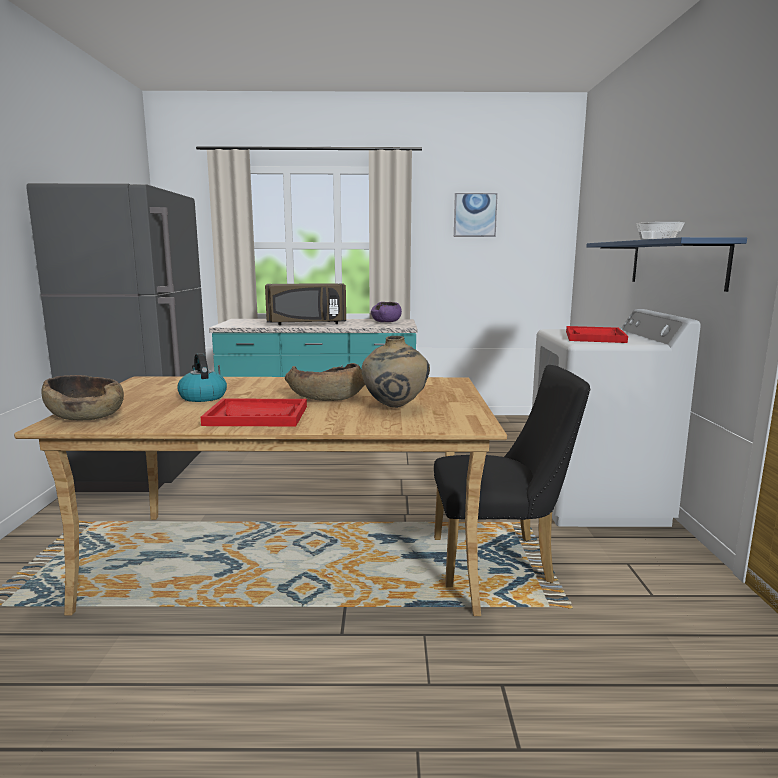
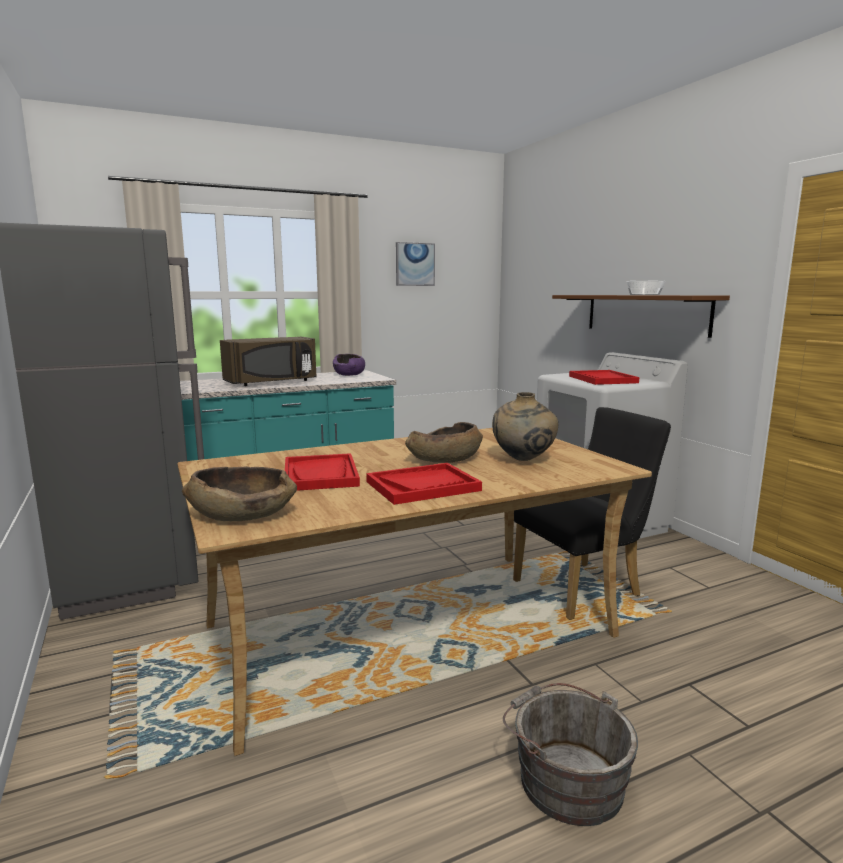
camera: 25 degrees left, 0 degrees up
(202, 397) = (320, 475): kettle -> red tray
(272, 724) = (565, 778): none -> grey bucket
(675, 263) = (645, 314): blue shelf -> brown shelf

